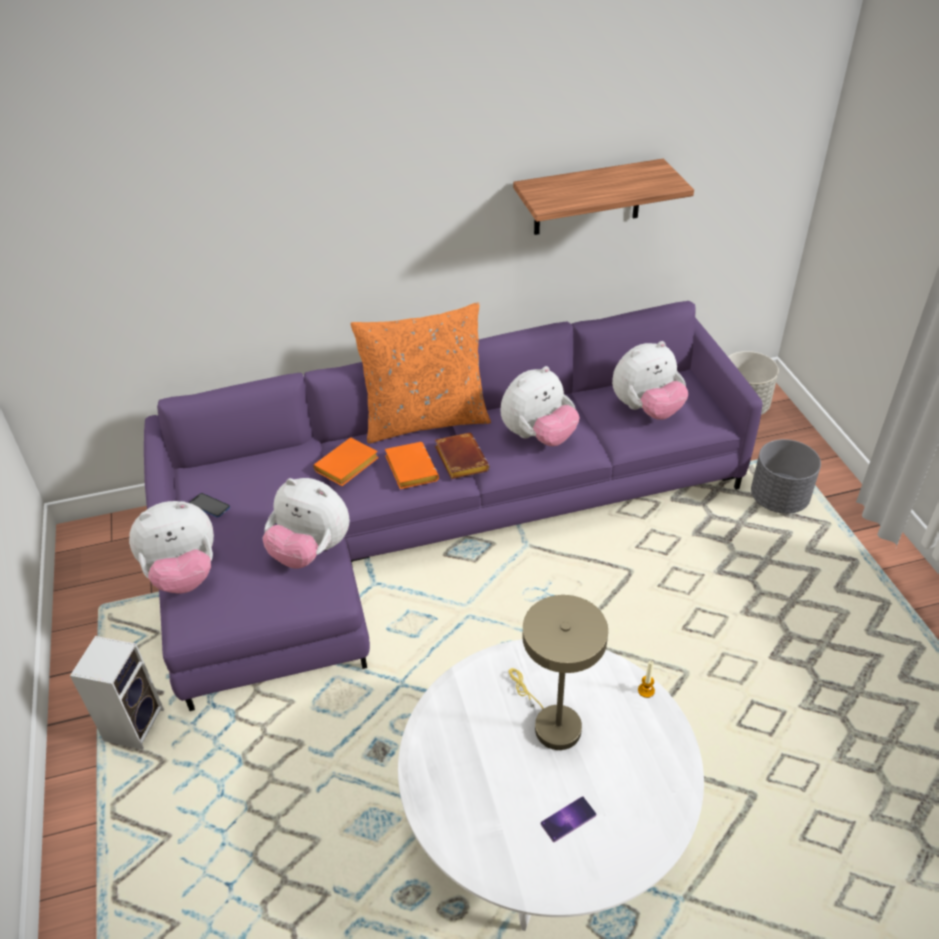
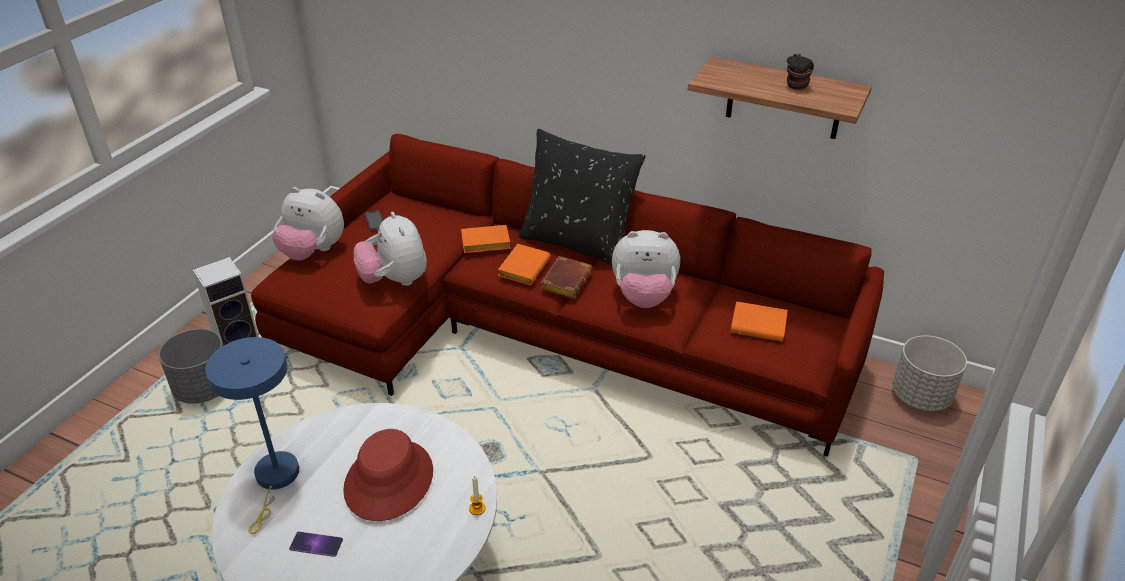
camera: 40 degrees right, 5 degrees down
(425, 420) = (578, 243): orange pillow -> black pillow
(433, 522) = (548, 333): purple sofa -> red sofa
(458, 798) = (275, 479): none -> blue table lamp
(551, 723) = (388, 480): beige table lamp -> red hat
(614, 179) = (796, 84): none -> mug
(646, 409) = (760, 325): plush toy -> orange book
(778, 499) = (856, 487): grey planter -> grey planter (204, 389)

